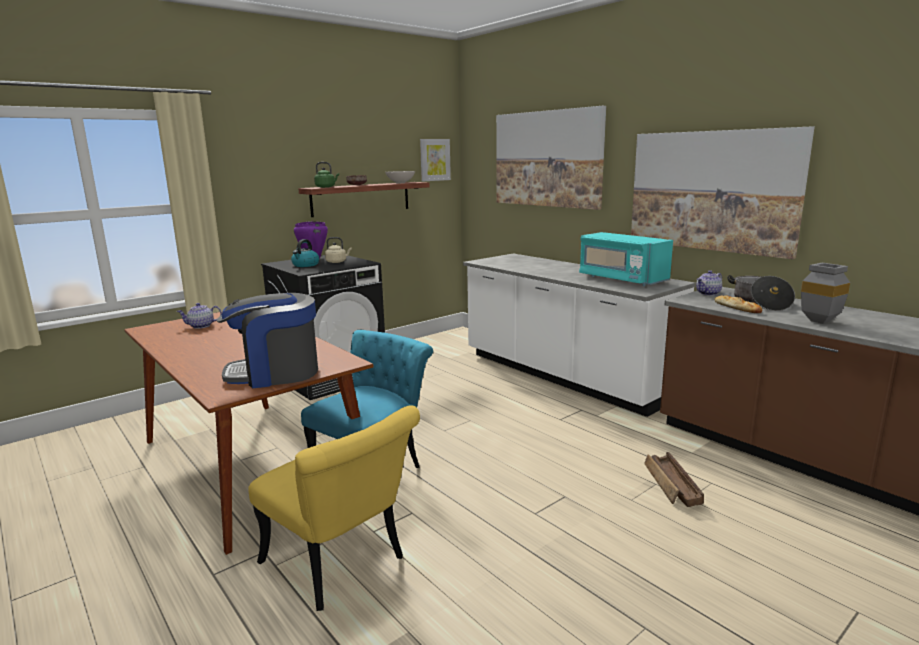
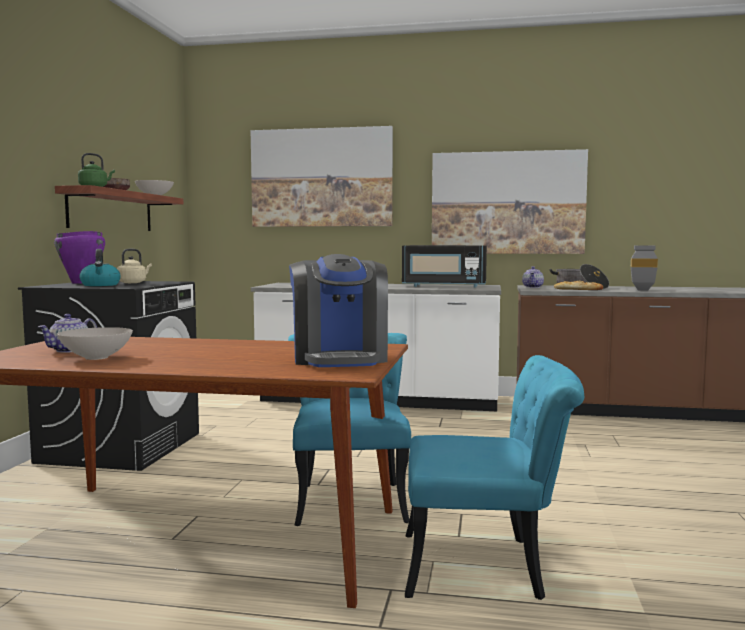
camera: 40 degrees left, 10 degrees down
(188, 338) = (97, 358): none -> white bowl
(275, 373) = (339, 359): coffee machine -> coffee machine turned 45 degrees counterclockwise
(342, 566) = (488, 566): yellow chair -> turquoise chair
(434, 160) = (169, 176): picture -> none
(621, 279) = (444, 286): turquoise microwave -> black microwave
(672, 486) = (596, 442): crate -> none

